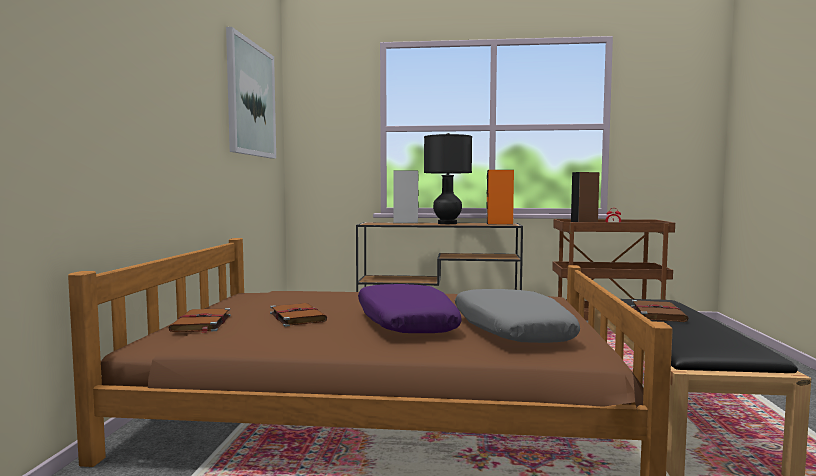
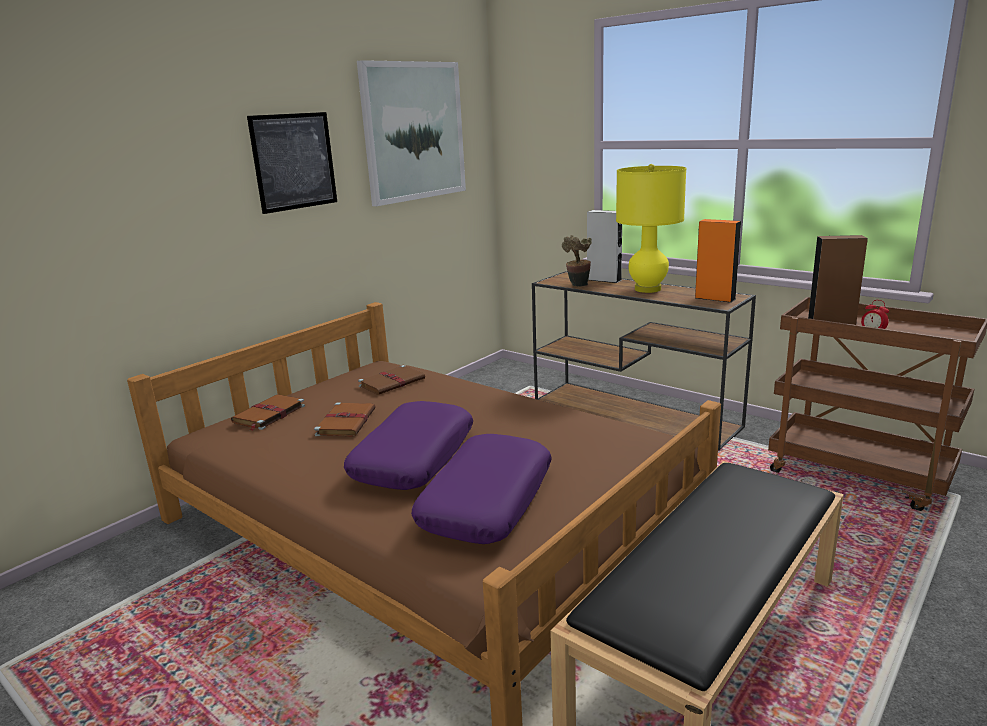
camera: 35 degrees right, 15 degrees up
(190, 92) = (294, 161): none -> picture
(395, 224) = (577, 286): none -> potted plant
(447, 223) = (647, 289): black table lamp -> yellow table lamp
(510, 331) = (486, 501): grey pillow -> purple pillow
(657, 314) = (720, 519): brown book -> brown book (393, 382)

